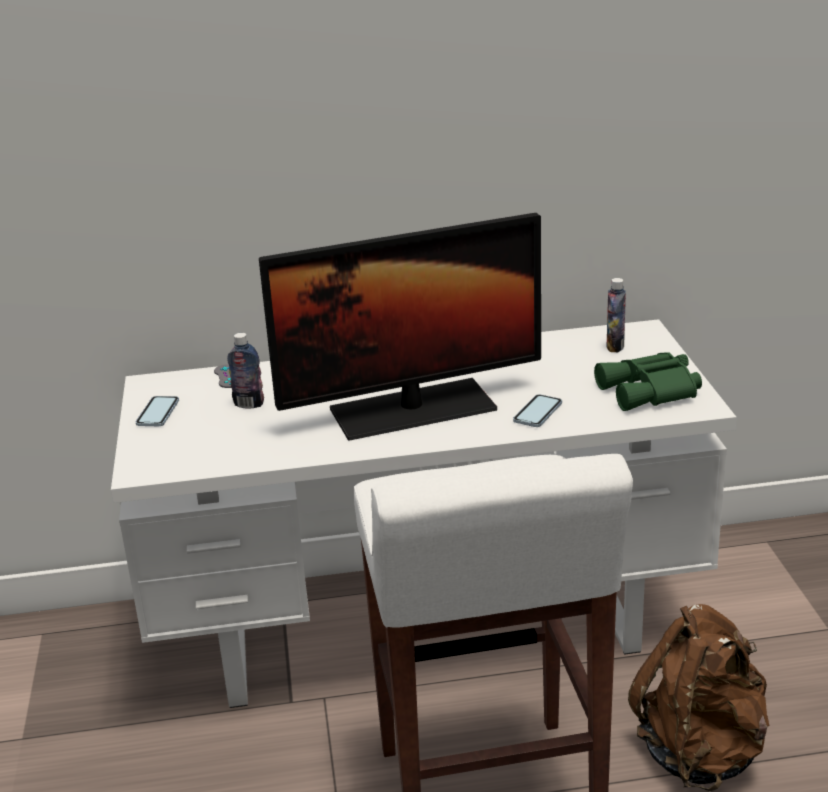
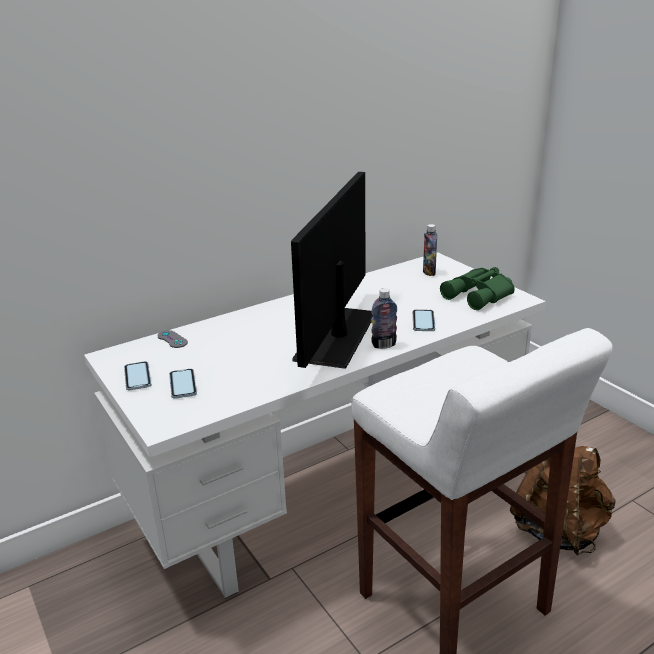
camera: 25 degrees left, 0 degrees up
(196, 432) = (183, 385): none -> phone
(249, 404) = (208, 356): bottle -> bottle (384, 345)
(413, 409) = (336, 336): monitor -> monitor turned 150 degrees clockwise

